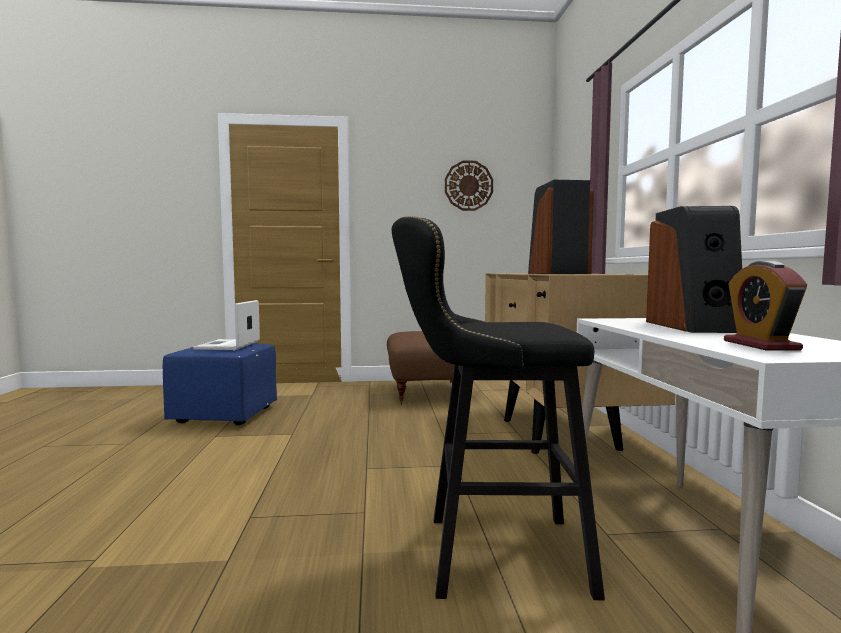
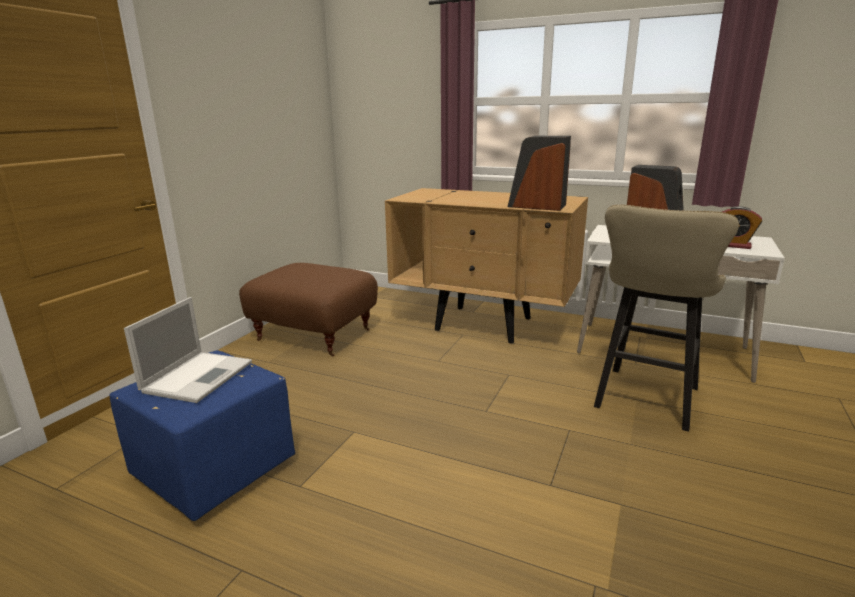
camera: 60 degrees left, 15 degrees up
(228, 345) = (199, 376): laptop -> laptop turned 105 degrees counterclockwise
(468, 185) = (272, 87): wall clock -> none
(483, 553) = (644, 403): black stool -> beige stool

